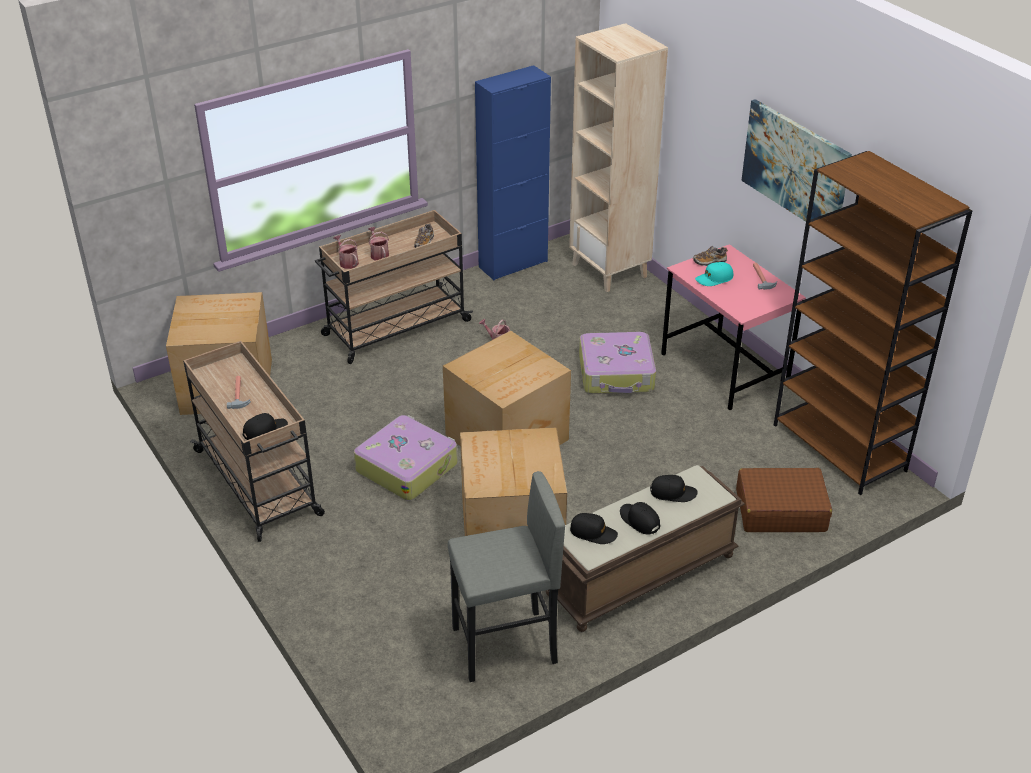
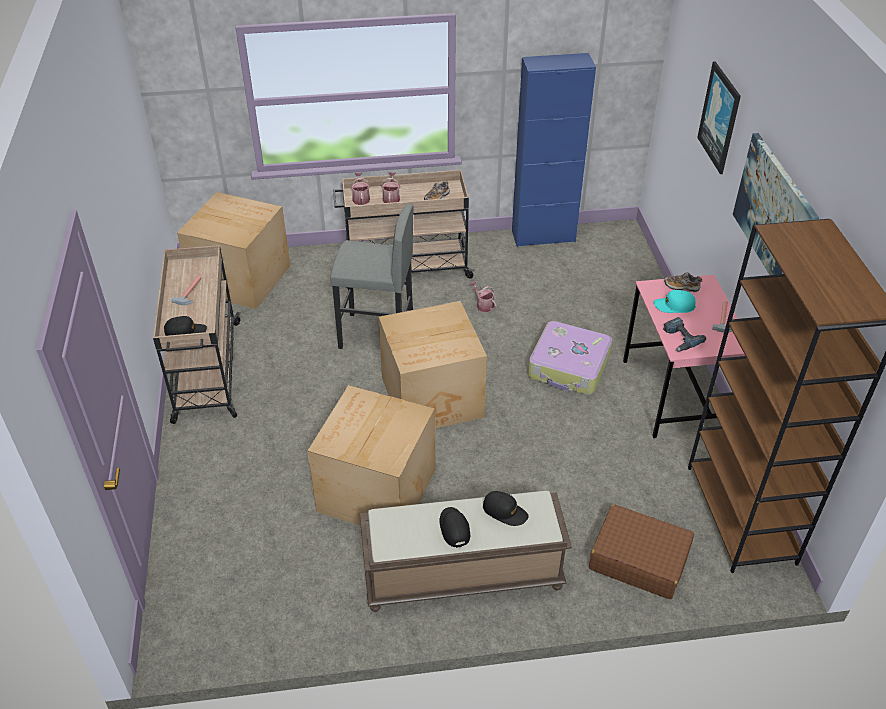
camera: 25 degrees right, 5 degrees up
(407, 467) = (331, 396): suitcase -> none
(505, 646) = (299, 598): grey stool -> grey stool (377, 335)
(593, 532) = (403, 525): black cap -> none
(610, 270) = (627, 266): beige bookcase -> none
(698, 96) = (720, 117): none -> picture
(737, 304) = (679, 338): none -> power drill

